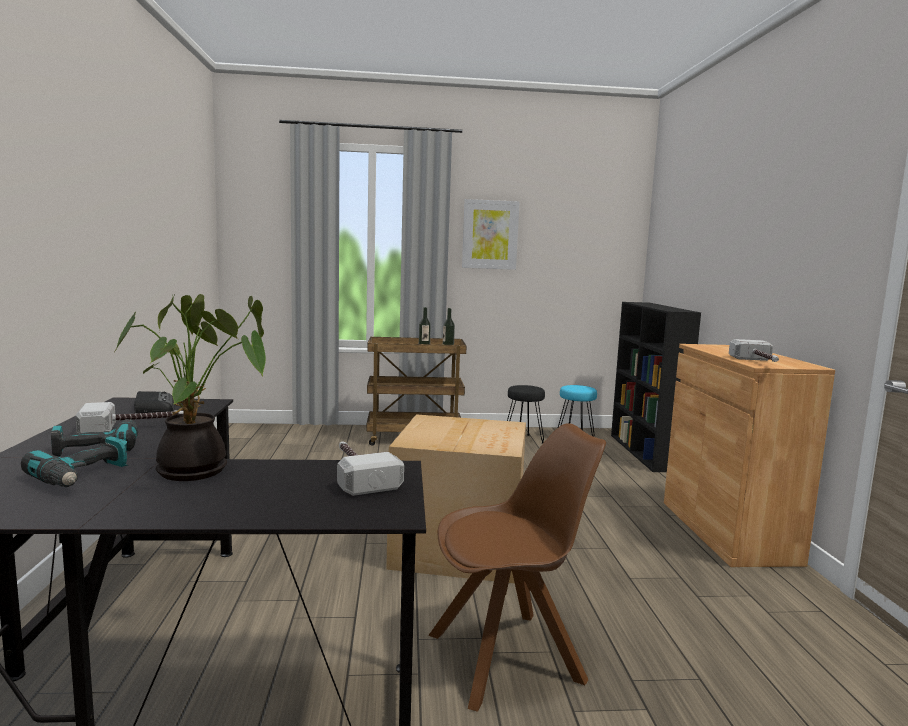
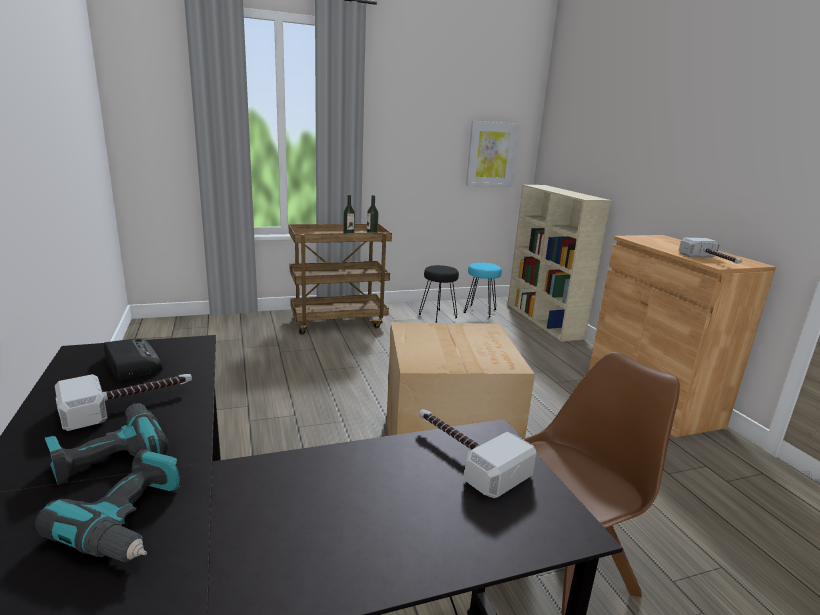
camera: 15 degrees left, 10 degrees up
(198, 472) = (279, 483): potted plant -> none
(490, 234) = (401, 117): picture -> picture (491, 154)
(645, 452) = (544, 321): black bookcase -> beige bookcase

